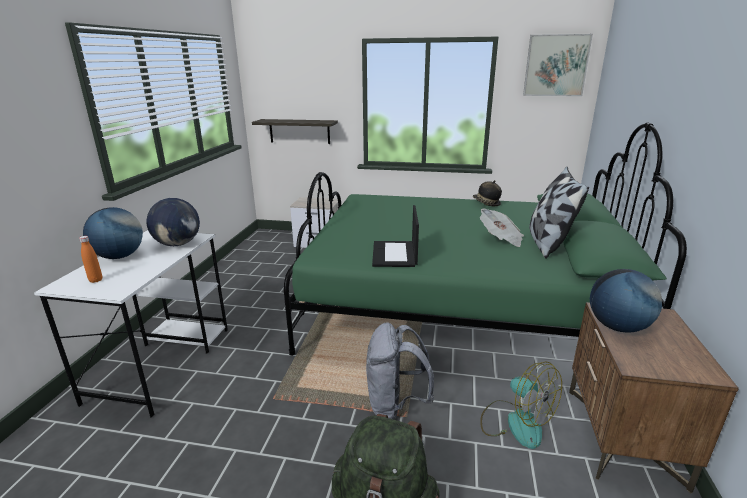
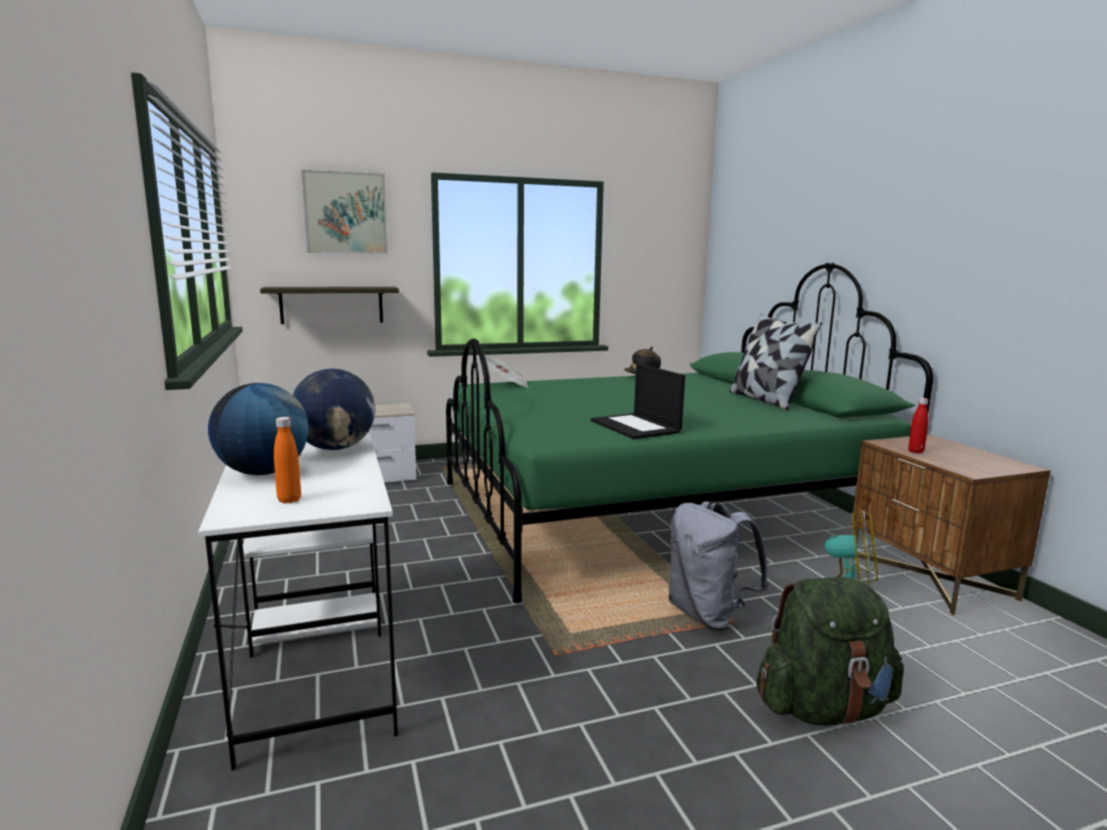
camera: 30 degrees left, 10 degrees down
(501, 239) = (717, 402): newspaper -> newspaper (505, 385)
(556, 65) = (666, 218): picture -> picture (345, 213)
(618, 327) = (915, 451): globe -> red bottle

